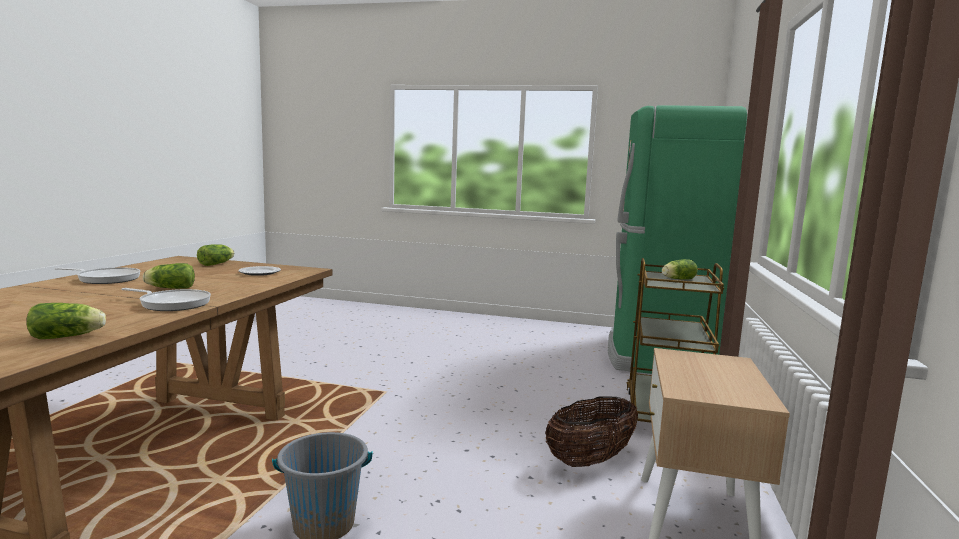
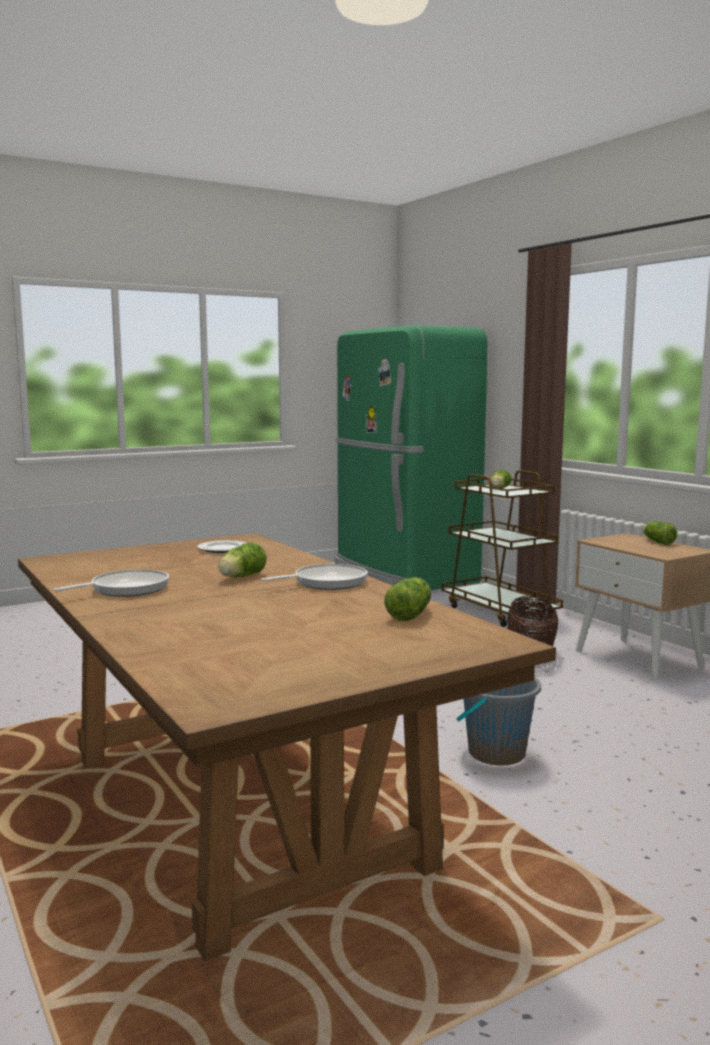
camera: 45 degrees left, 0 degrees up
(217, 264) = (127, 553): lettuce -> lettuce (657, 542)

